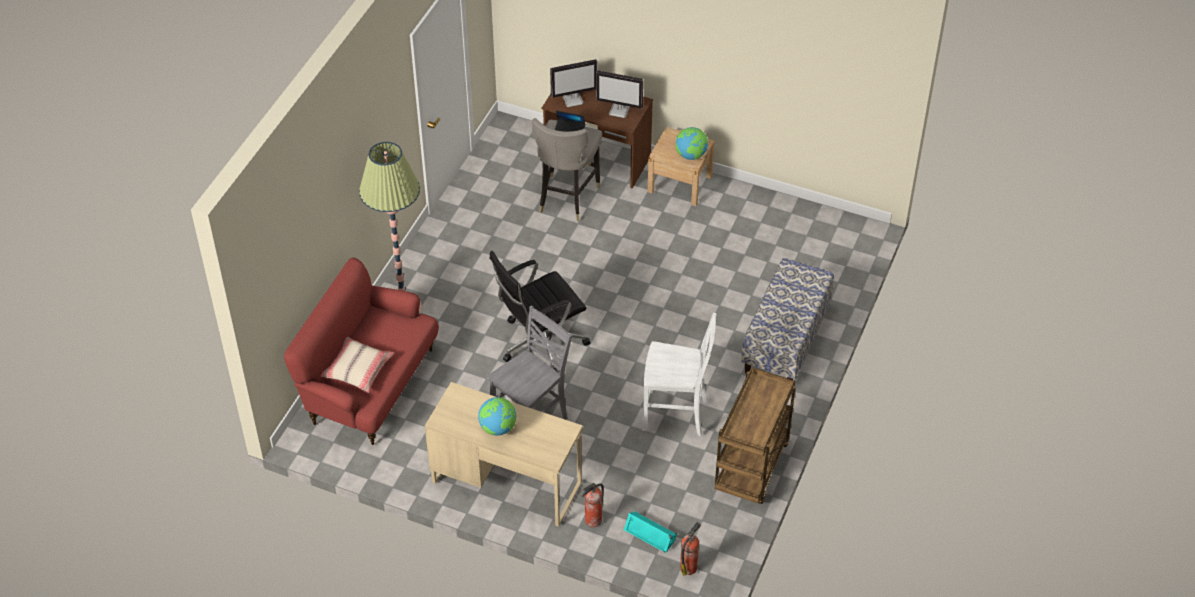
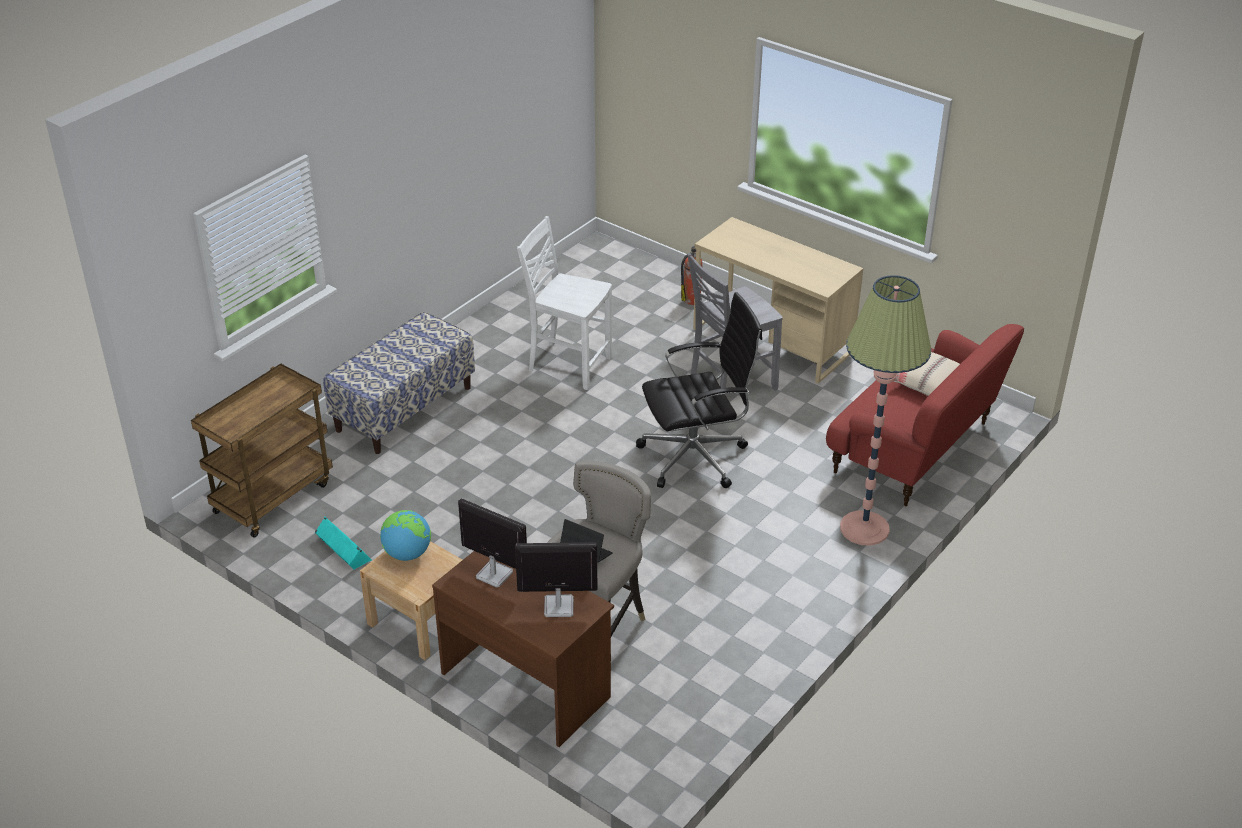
camera: 165 degrees left, 10 degrees down
(498, 428) = (784, 254): globe -> none
(650, 533) = (639, 282): turquoise speaker -> turquoise speaker (342, 550)
(689, 567) = (614, 256): fire extinguisher -> none
(752, 470) = (514, 310): brown cart -> brown cart (273, 496)

